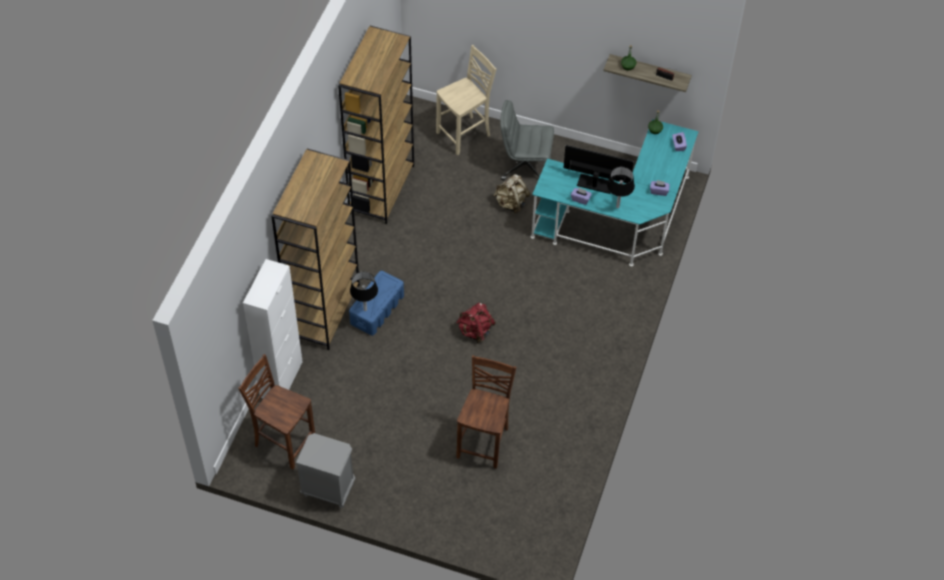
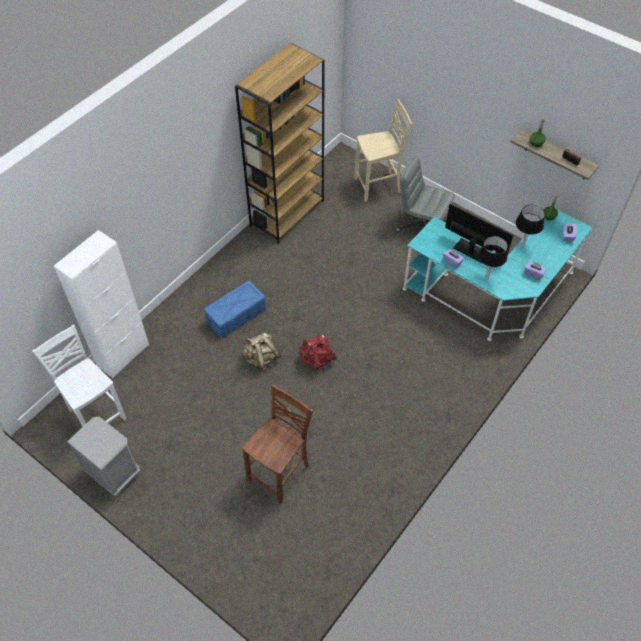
camera: 20 degrees right, 0 degrees up
(283, 442) = (96, 414): brown chair -> white chair
(324, 310) = (190, 304): brown bookcase -> none
(365, 309) = (219, 312): black table lamp -> black table lamp (522, 246)
(511, 203) = (396, 254): beige backpack -> beige backpack (262, 359)

